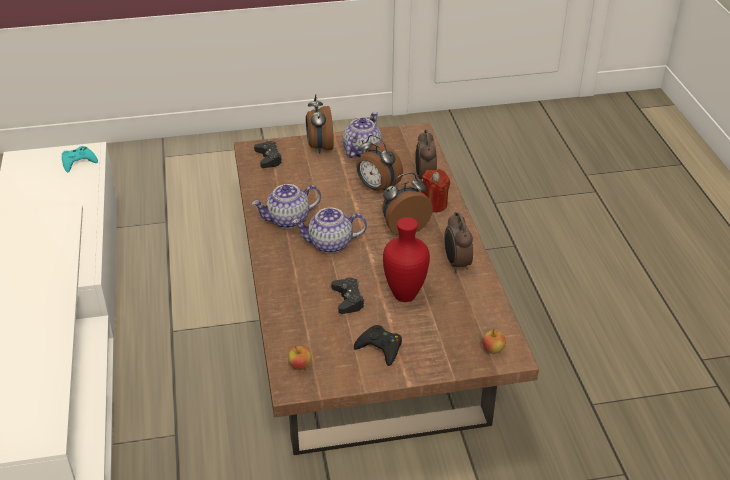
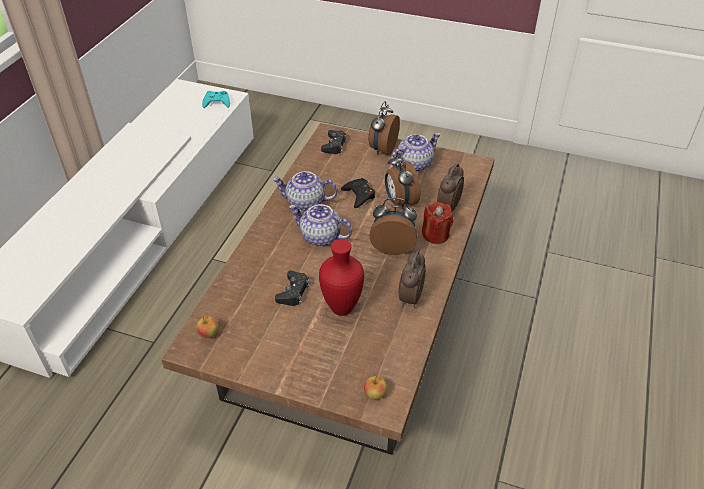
camera: 30 degrees right, 5 degrees up
(380, 348) = (282, 347): black game controller -> black game controller (359, 195)

